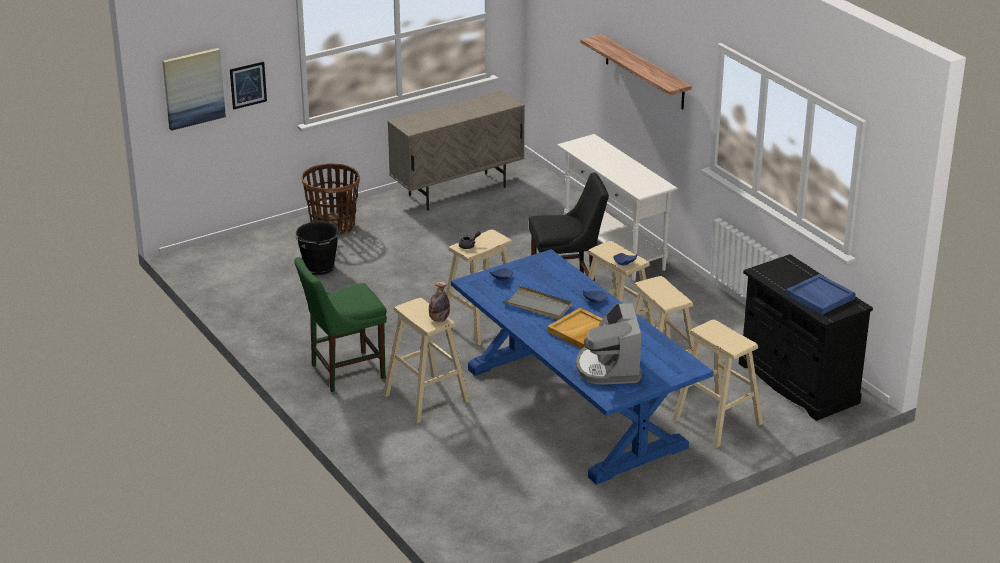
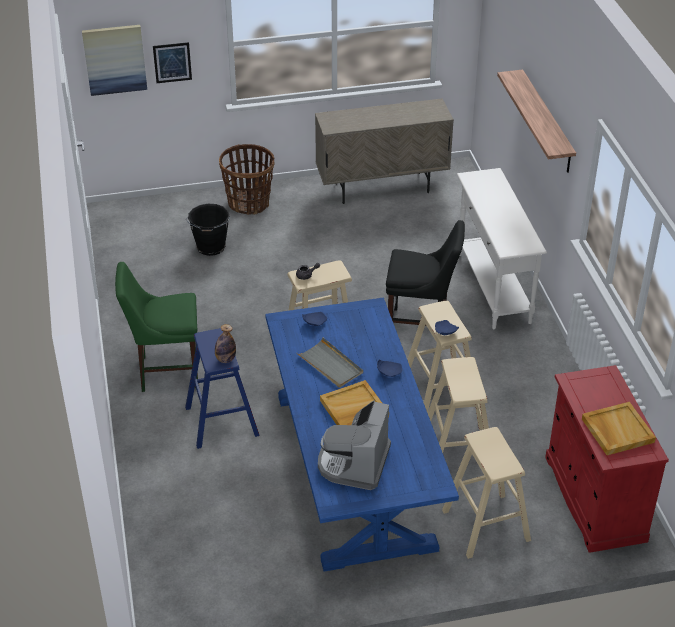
camera: 20 degrees right, 10 degrees up
(426, 398) = (222, 421): beige stool -> blue stool
(798, 383) = (594, 498): black cabinet -> red cabinet
(819, 297) = (617, 430): blue tray -> beige tray

